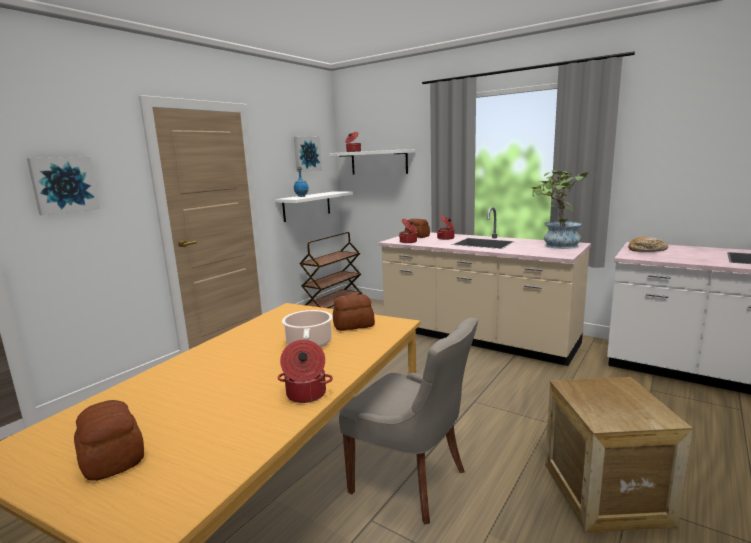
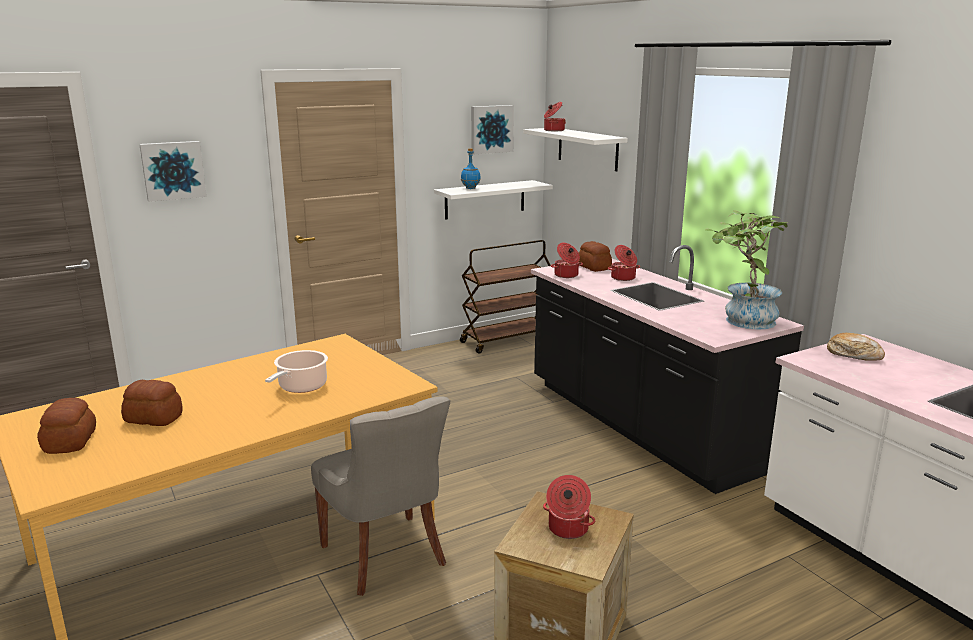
camera: 25 degrees right, 5 degrees up
(306, 394) = (237, 433): cooking pot -> cooking pot (567, 529)
(353, 325) = (366, 376): bread -> bread (154, 418)
(477, 337) = (641, 425): beige counter -> black counter

